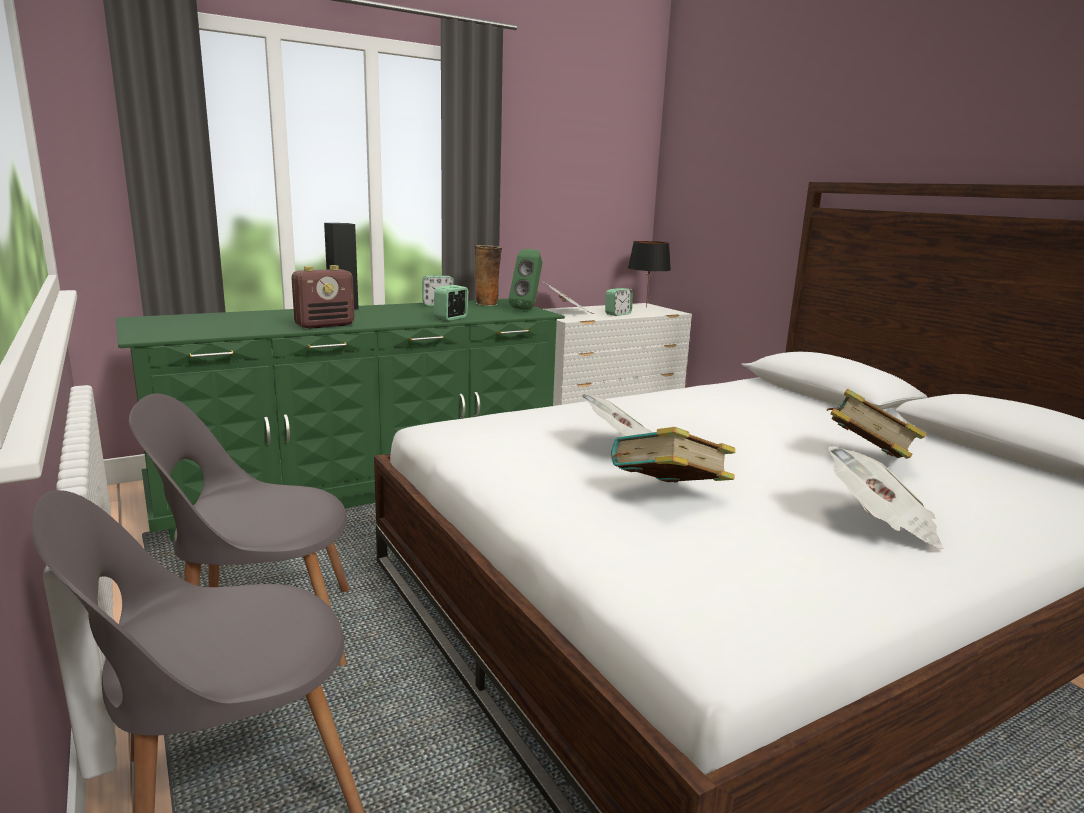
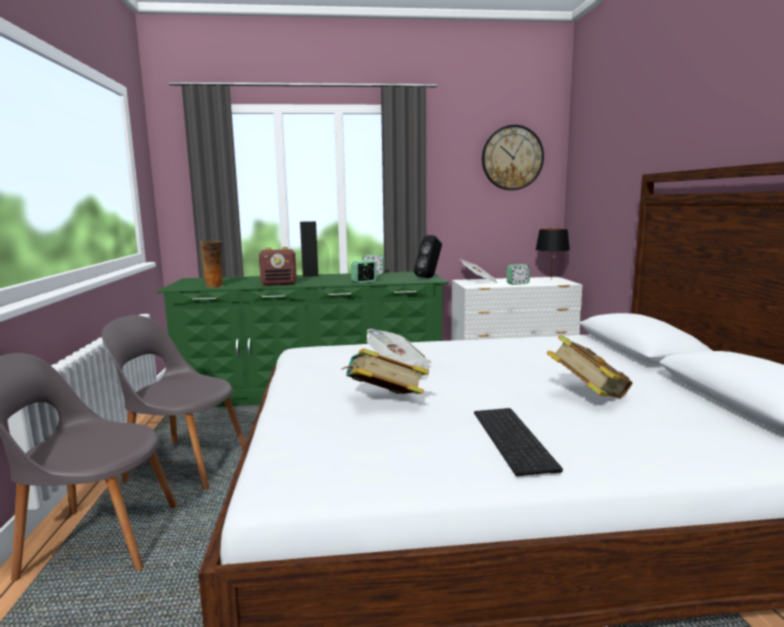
camera: 25 degrees right, 5 degrees down
(487, 304) = (408, 274): vase -> vase (215, 286)
(527, 309) = (429, 277): green speaker -> black speaker
(600, 143) = (512, 158): none -> wall clock
(881, 524) = (516, 439): newspaper -> keyboard

